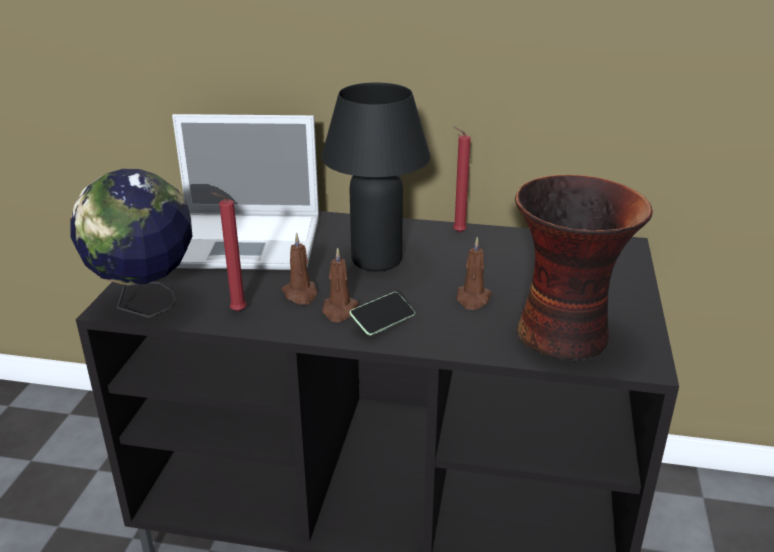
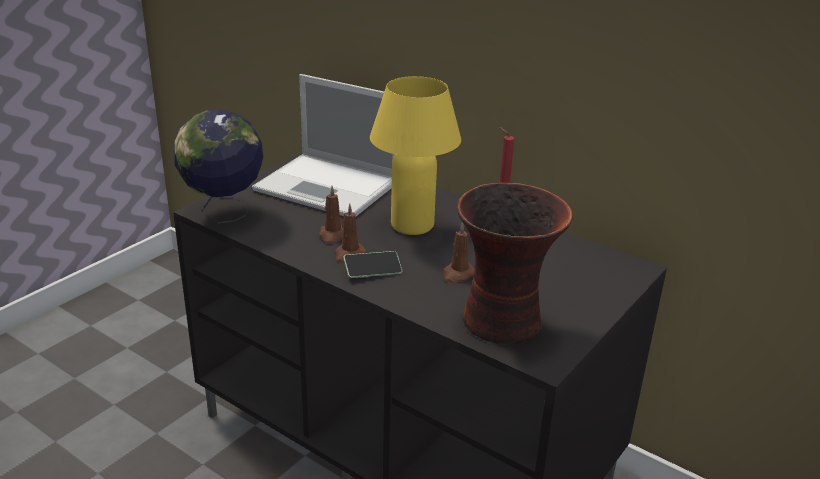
camera: 25 degrees right, 0 degrees up
(236, 312) = (277, 235): red candle -> none
(376, 260) = (412, 225): black table lamp -> yellow table lamp

